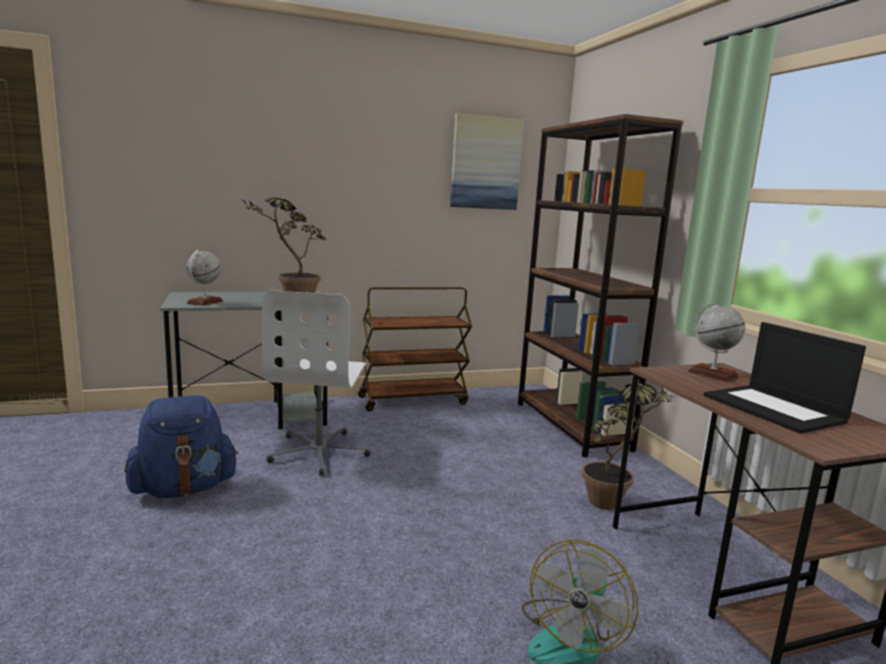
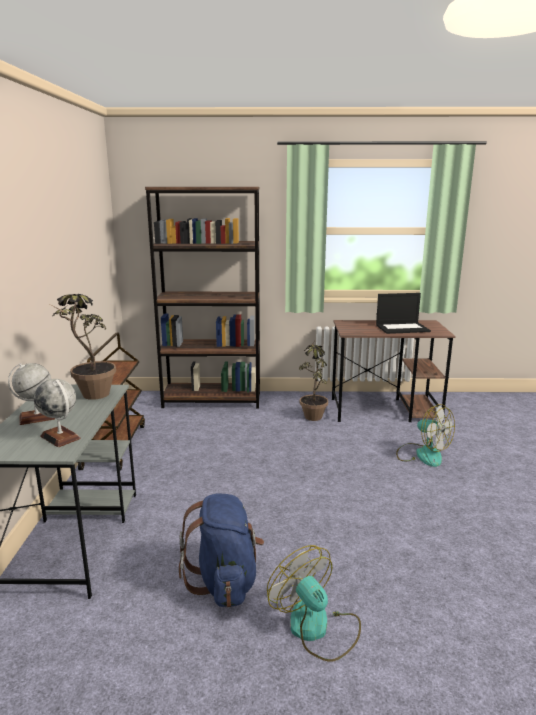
camera: 70 degrees left, 5 degrees up
(94, 551) = (317, 628): none -> fan
(319, 452) = (191, 503): white office chair -> none
(485, 163) = (89, 217): picture -> none
(712, 374) = (353, 325): globe -> globe (37, 417)

